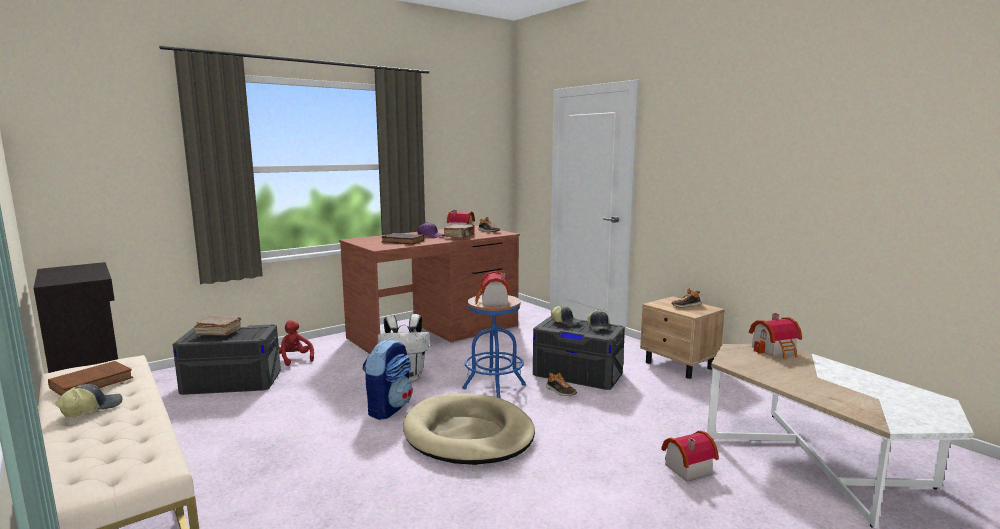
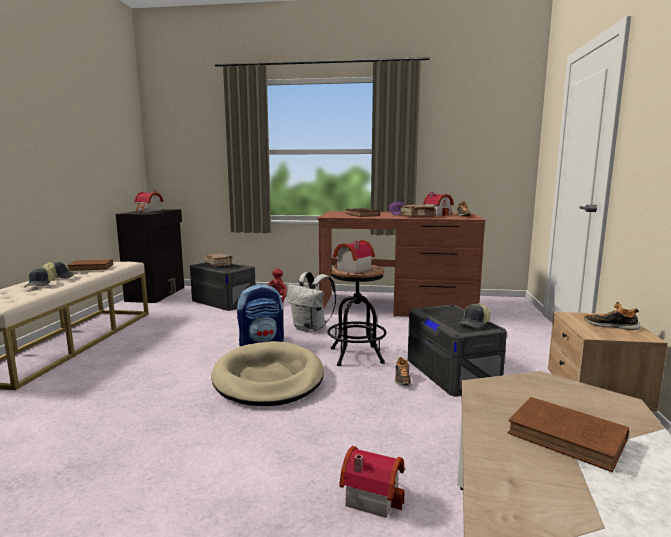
camera: 45 degrees right, 0 degrees up
(494, 387) = (356, 356): blue stool -> black stool
(565, 322) = (451, 312): cap -> cap (41, 285)
(776, 350) = (602, 403): toy house -> toy house (149, 210)
(804, 372) = (569, 438): none -> brown book

